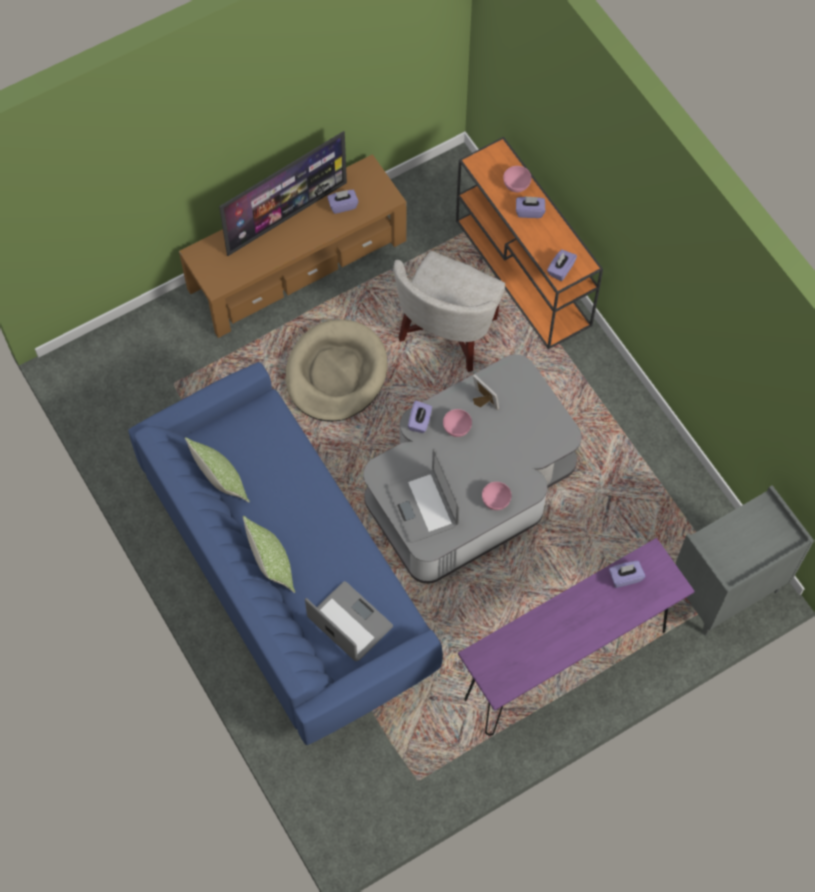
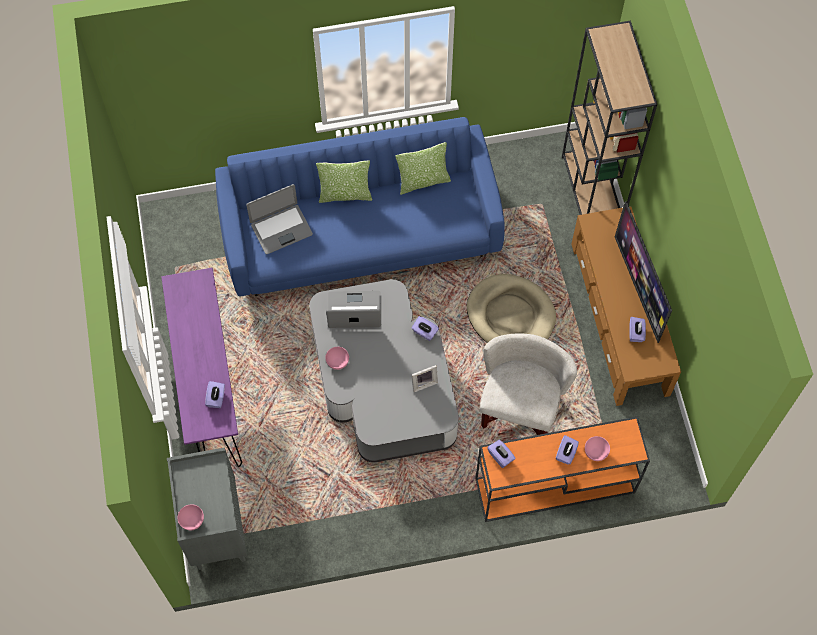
camera: 110 degrees right, 0 degrees up
(137, 335) = (592, 191): none -> bookcase
(448, 330) = (520, 409): white armchair -> white armchair turned 60 degrees clockwise
(457, 428) = (409, 356): pink bowl -> pink bowl (192, 521)

